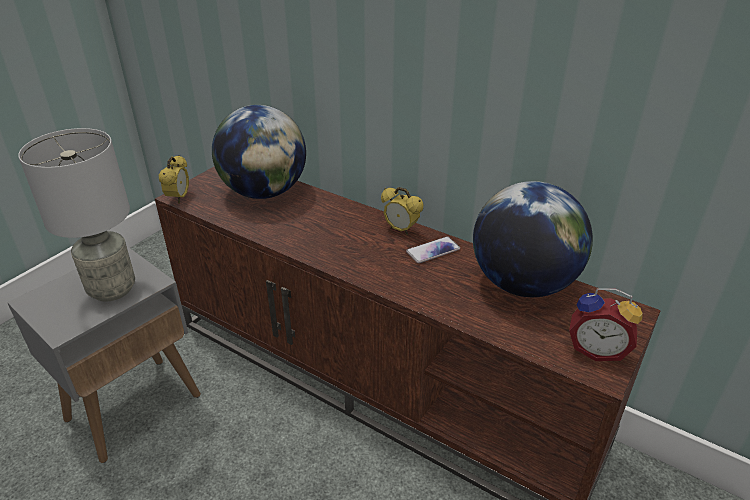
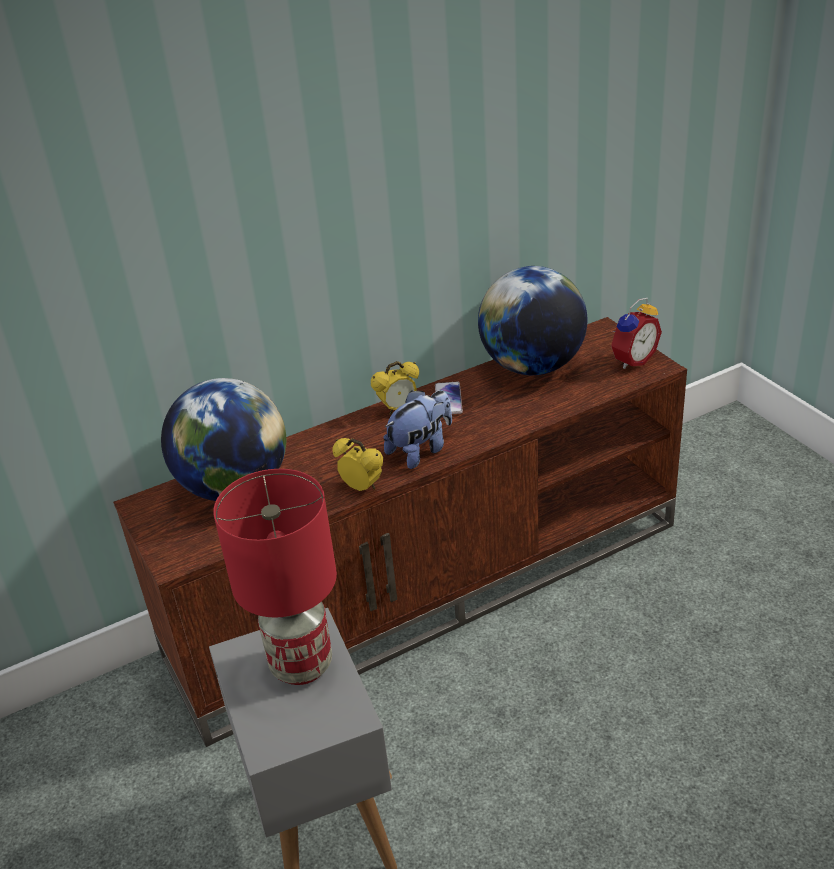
camera: 60 degrees left, 0 degrees up
(113, 289) = (302, 664): grey table lamp -> red table lamp
(179, 198) = (180, 562): alarm clock -> alarm clock (362, 488)
(353, 258) = (421, 450): none -> plush toy

